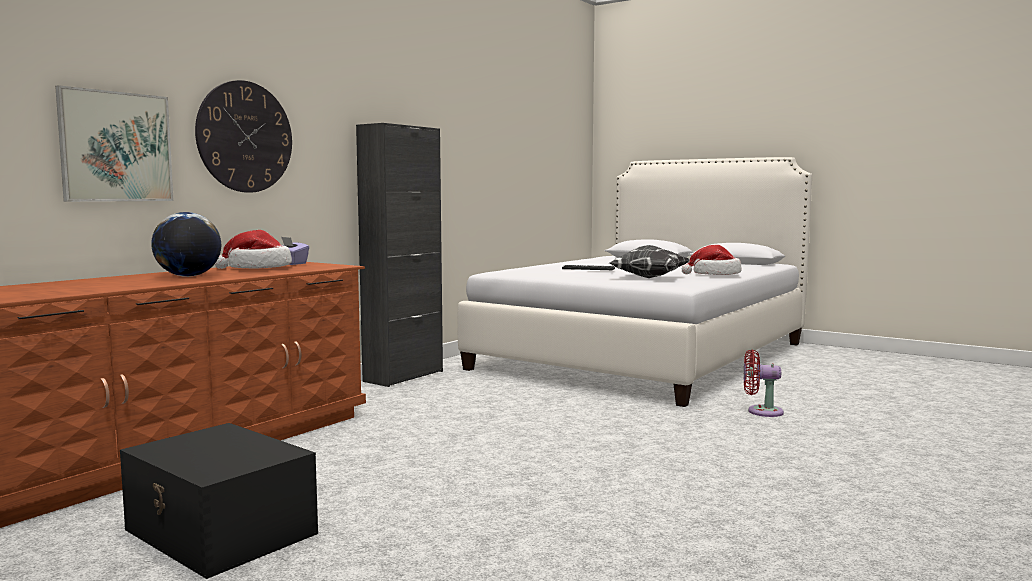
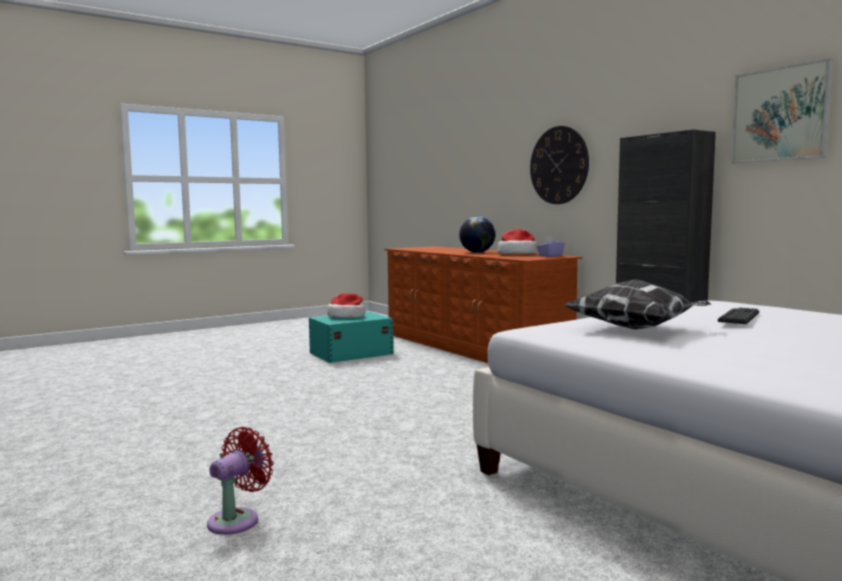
camera: 110 degrees right, 0 degrees up
(116, 147) = (498, 180): picture -> picture (779, 114)
(221, 532) = (350, 353): black storage box -> turquoise storage box
(714, 274) = (692, 356): hat -> hat (347, 316)
(761, 411) = (433, 508): red fan -> red fan (237, 519)

